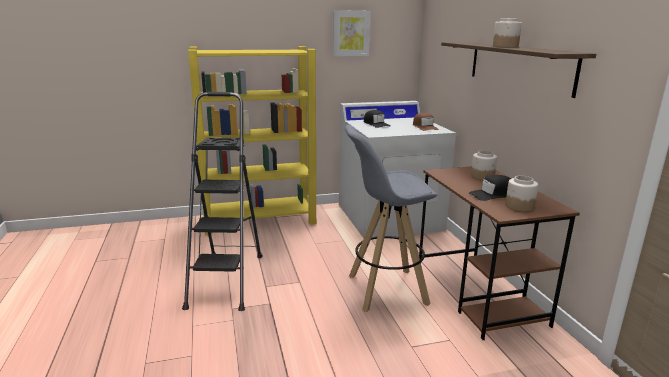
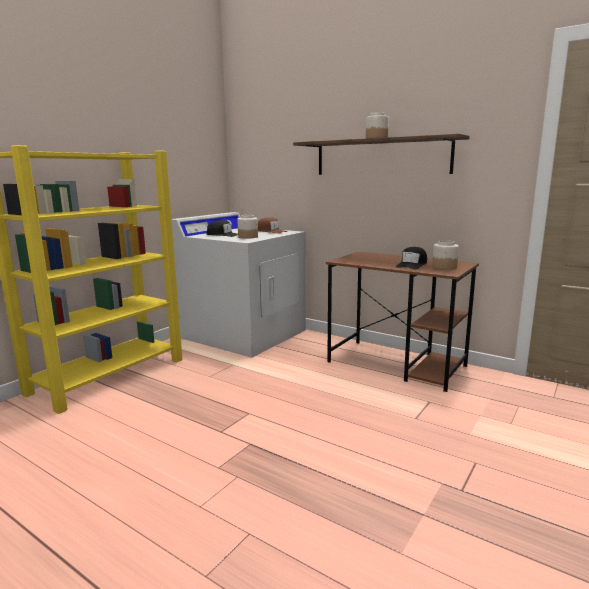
camera: 40 degrees left, 5 degrees down
(227, 279) = (164, 444): step ladder -> none
(351, 33) = (169, 140): picture -> none
(384, 289) = (330, 388): grey stool -> none
(482, 176) = (376, 257): jar -> jar (248, 237)

